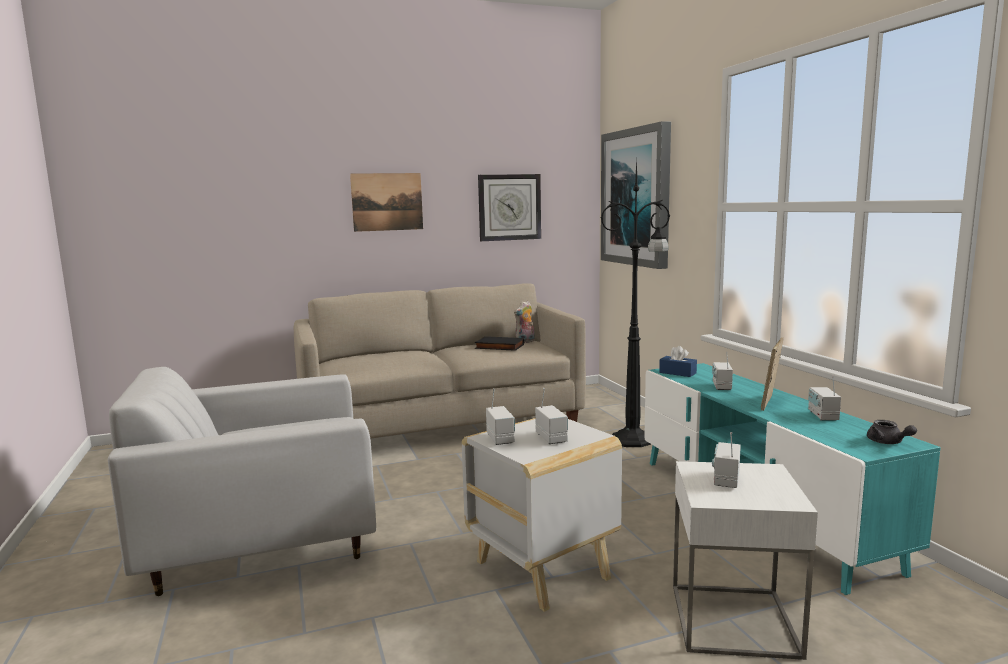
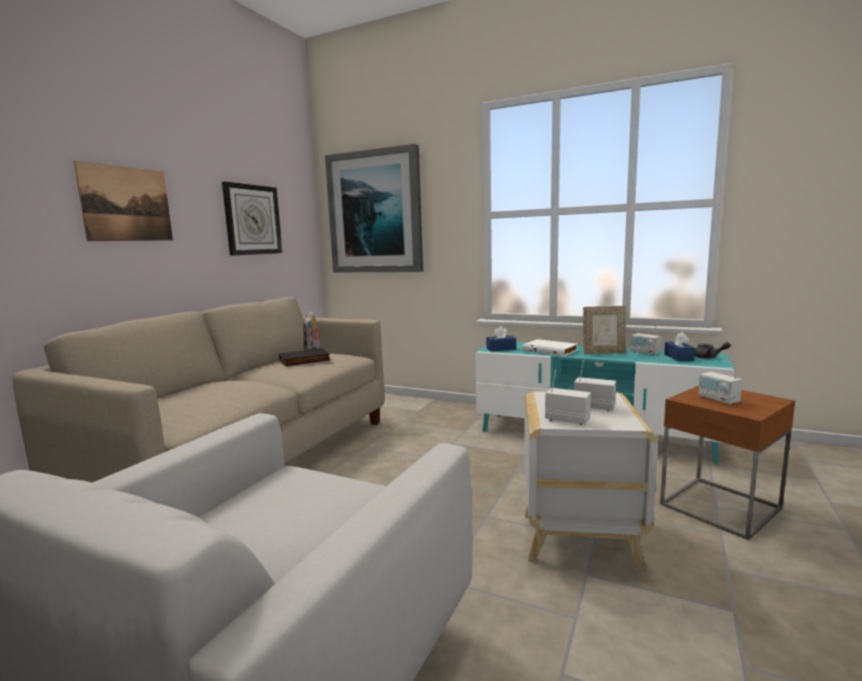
camera: 45 degrees left, 0 degrees up
(634, 440) = (439, 418): black floor lamp -> none
(721, 386) = (551, 350): radio -> white book
(733, 620) = (720, 506): white side table -> brown side table
(770, 403) = (603, 353): picture frame -> picture frame turned 75 degrees counterclockwise
(844, 431) = (678, 357): none -> blue tissue box

